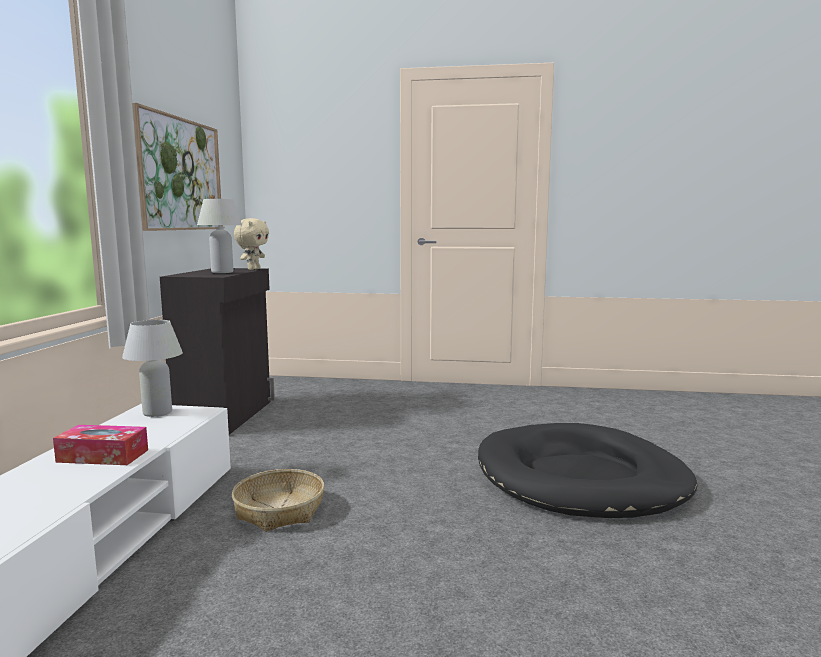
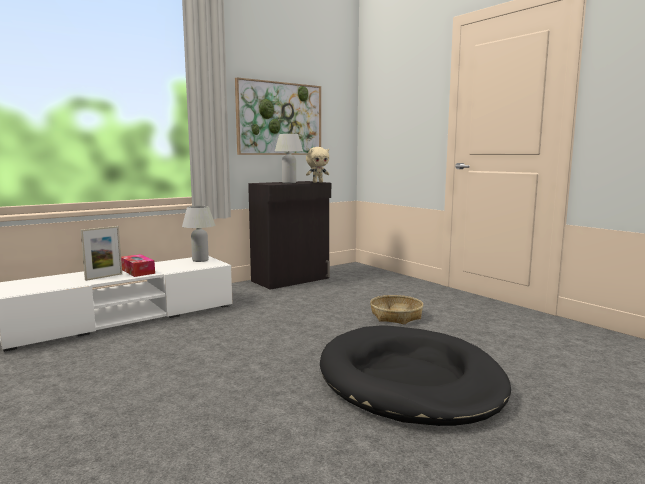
camera: 45 degrees right, 0 degrees up
(66, 483) = (104, 277): none -> picture frame
(279, 511) = (211, 329): basket -> basket (396, 316)

